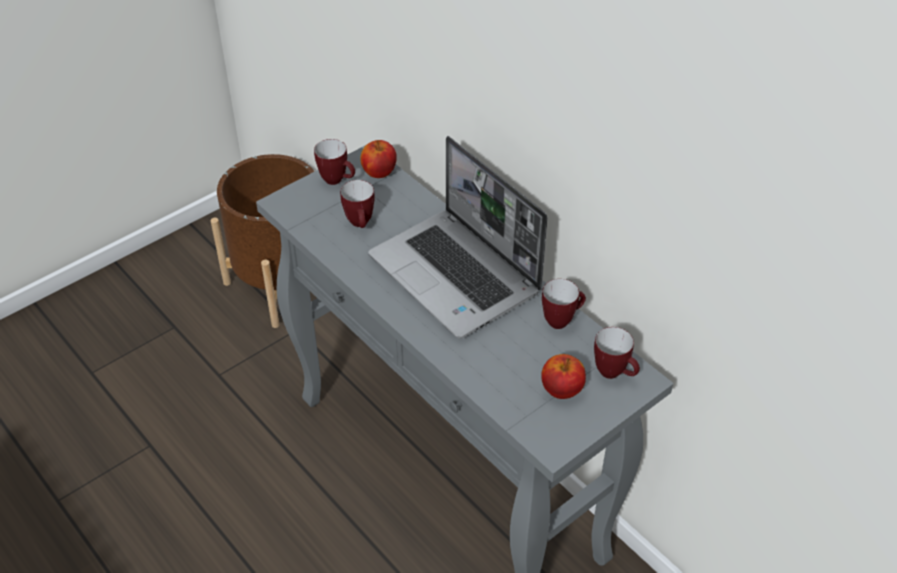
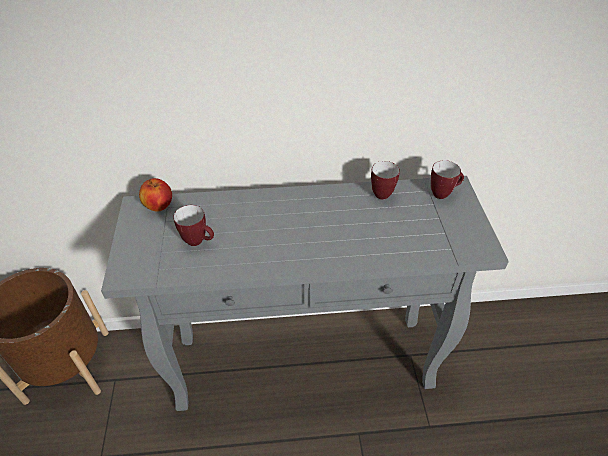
camera: 55 degrees left, 0 degrees up
(337, 180) = (139, 231): mug -> none
(457, 275) = (299, 218): laptop -> none
(561, 390) = (440, 222): apple -> none

